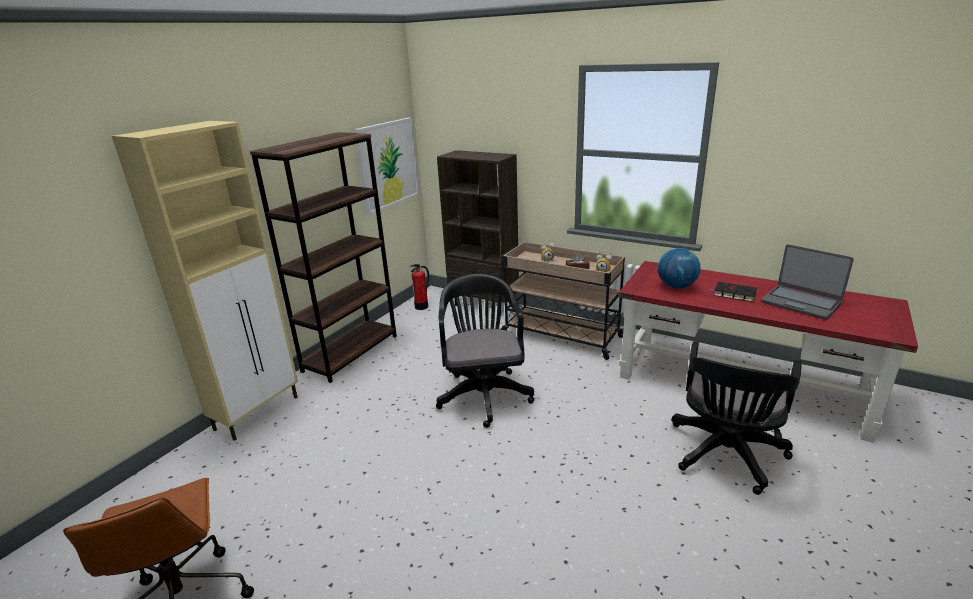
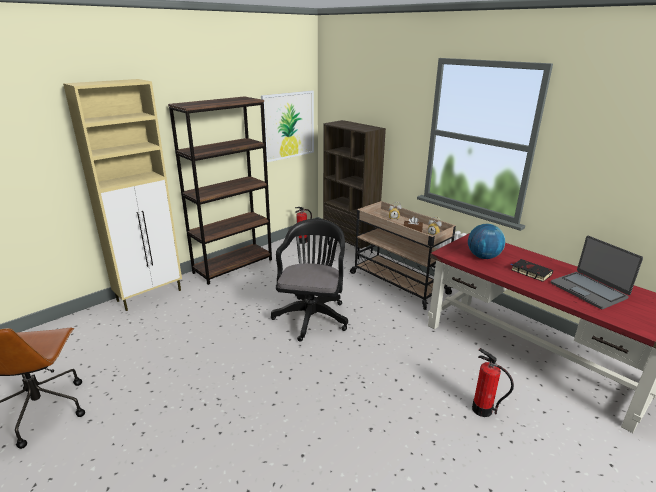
camera: 15 degrees right, 0 degrees up
(725, 456) = (482, 409): black office chair -> fire extinguisher

